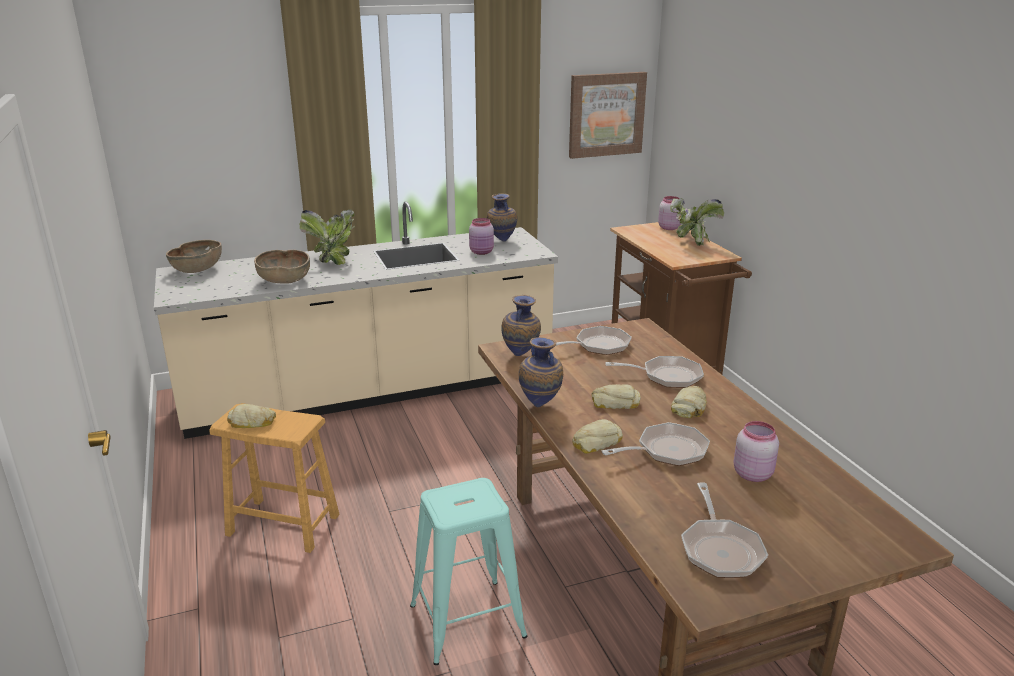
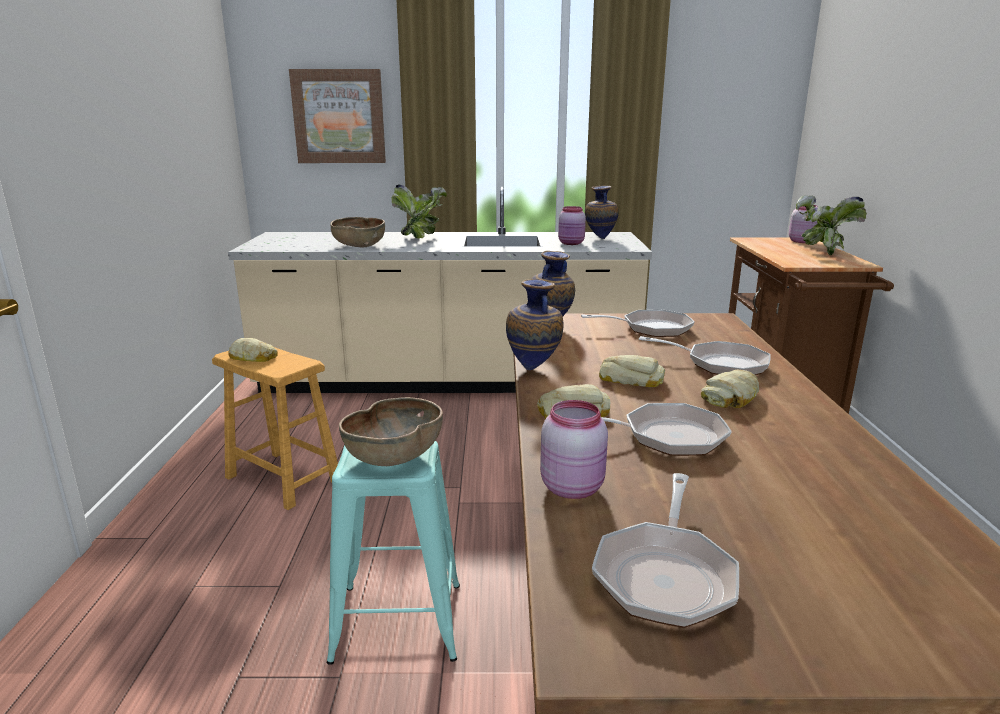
camera: 20 degrees right, 5 degrees down
(198, 270) = (296, 235): brown bowl -> brown bowl (394, 457)
(606, 114) = (743, 118): picture -> picture (339, 117)
(752, 473) = (784, 484): pink jar -> pink jar (572, 487)

